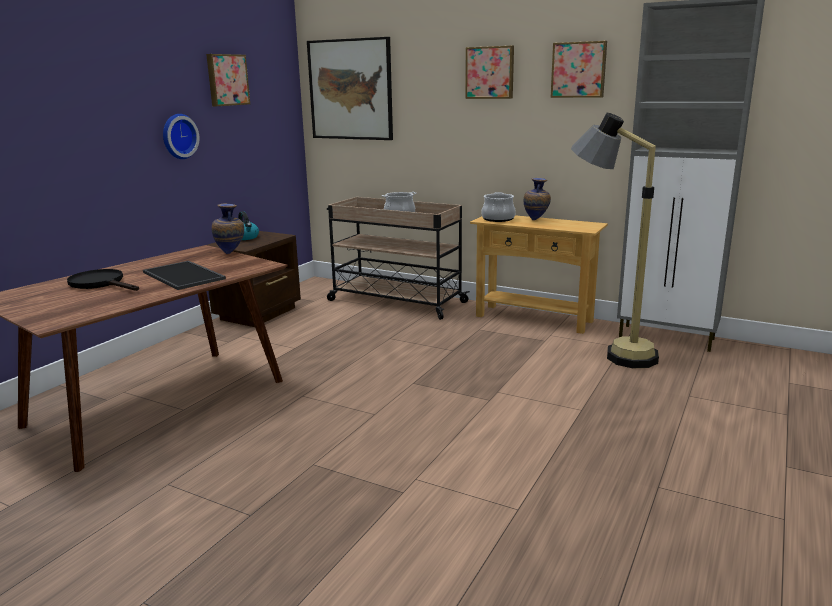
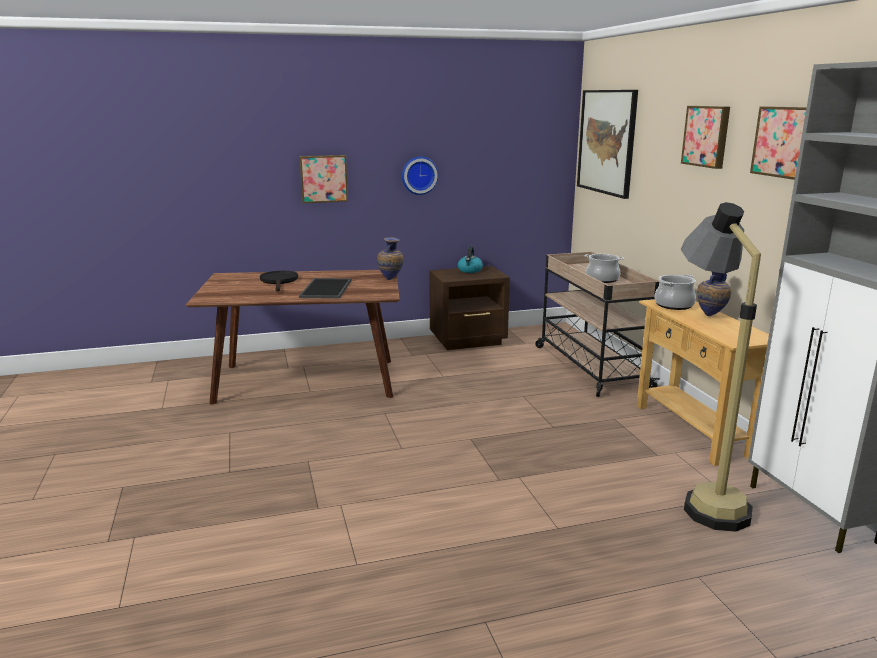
camera: 45 degrees right, 0 degrees up
(227, 80) = (481, 128): picture -> picture (323, 178)

